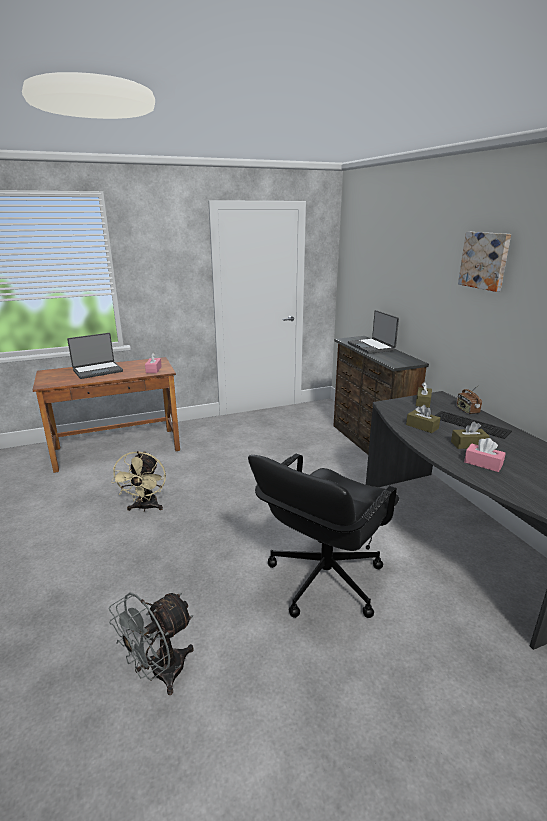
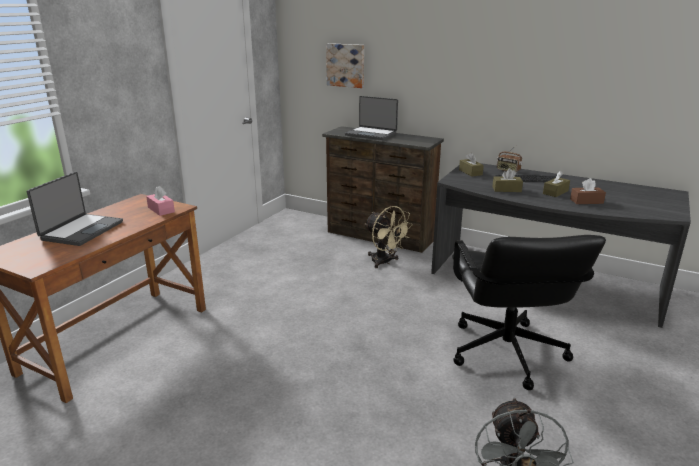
camera: 40 degrees left, 0 degrees up
(145, 508) = (263, 379): beige fan -> beige fan (385, 262)
(483, 463) = (586, 201): pink tissue box -> brown tissue box
(485, 260) = (501, 33): picture -> picture (346, 65)

